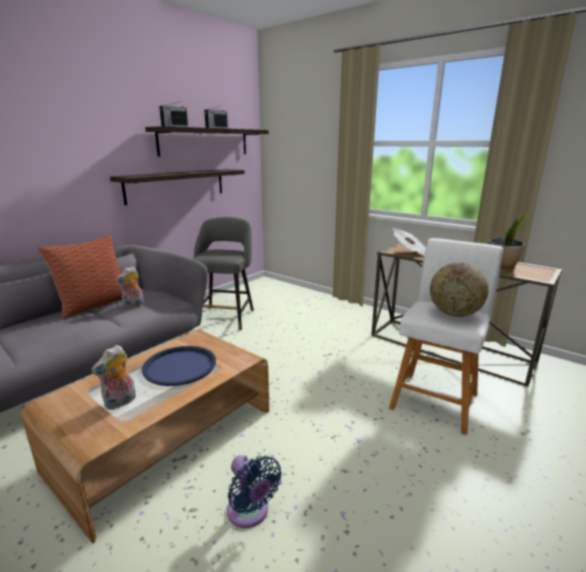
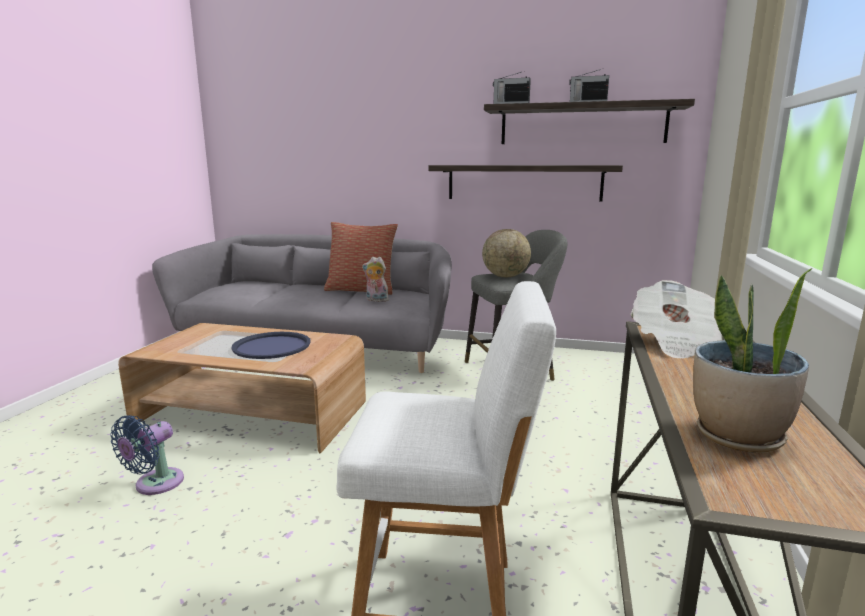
camera: 65 degrees right, 5 degrees down
(120, 403) = (203, 344): plush toy -> none
(454, 314) = (408, 422): globe -> globe (505, 276)

